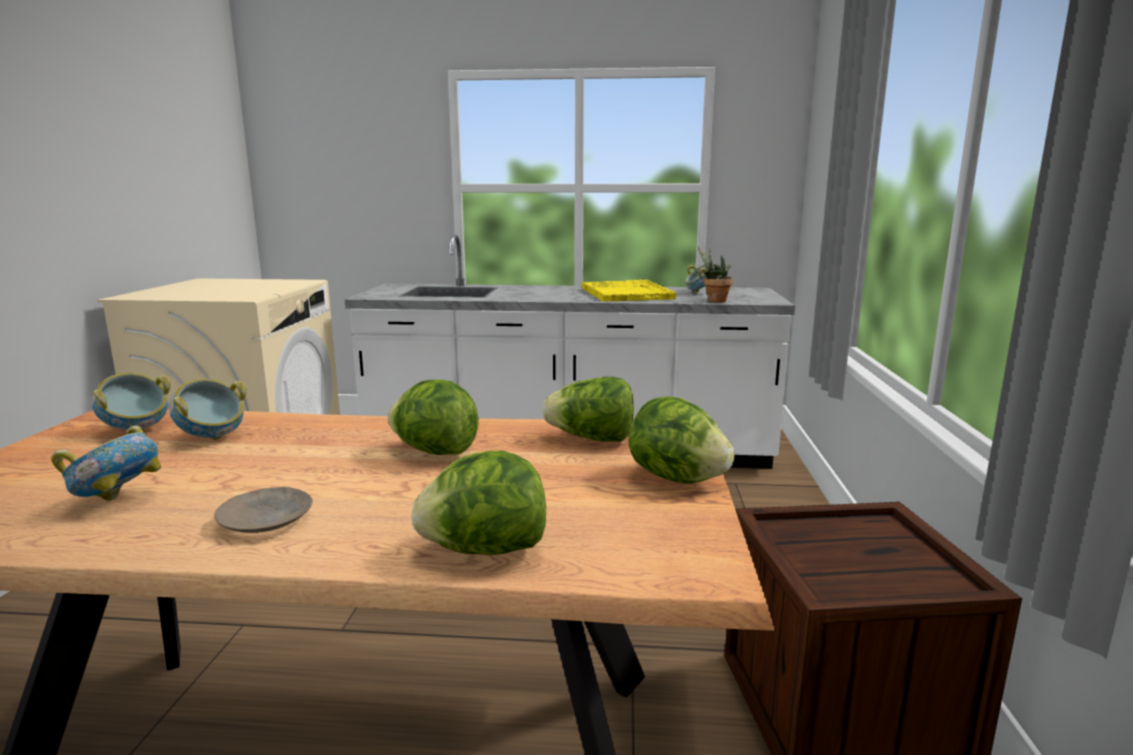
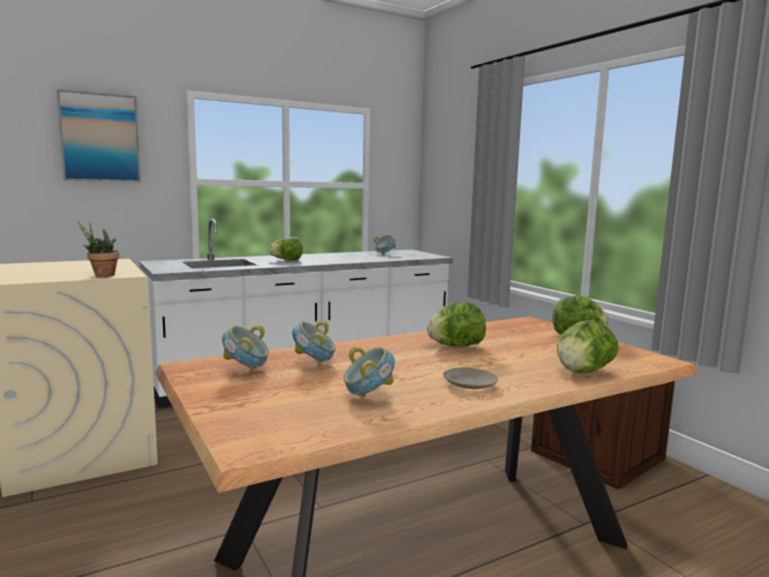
camera: 35 degrees left, 5 degrees down
(355, 138) = (100, 138): none -> picture
(592, 439) = (506, 329): lettuce -> lettuce (286, 260)
(626, 293) = (344, 257): yellow tray -> none
(714, 300) = (407, 258): potted plant -> potted plant (101, 275)

